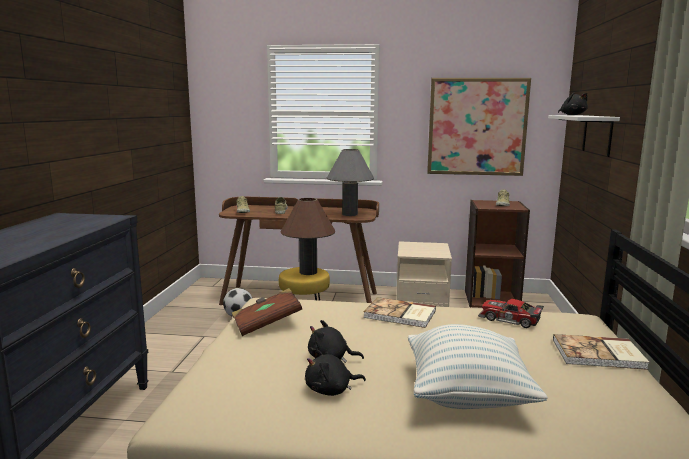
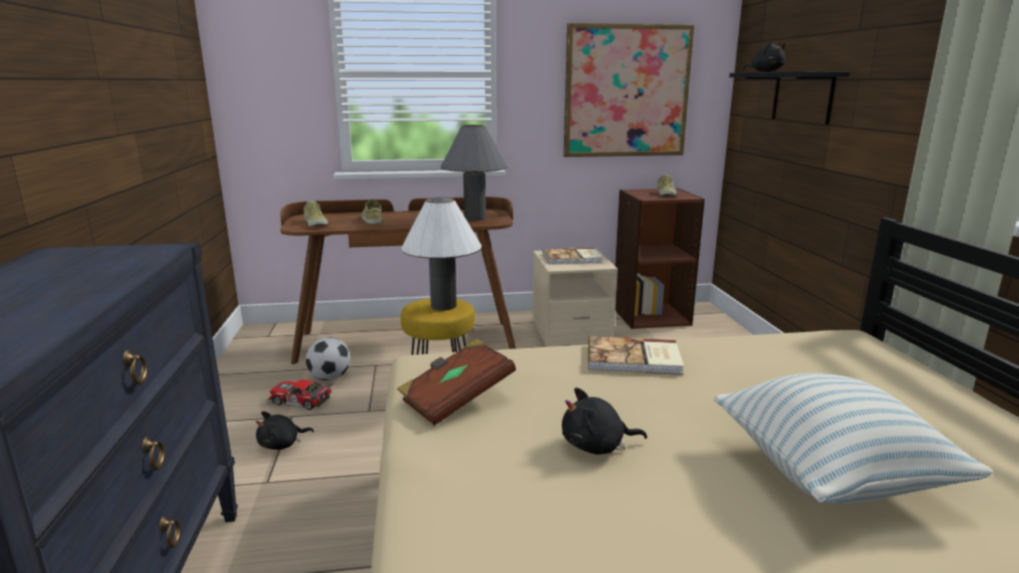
camera: 15 degrees left, 5 degrees up
(308, 272) = (443, 306): brown table lamp -> white table lamp
(331, 390) = (640, 501): black plush toy -> black plush toy (282, 444)
(509, 320) = (774, 349): toy car -> toy car (299, 401)
(597, 134) = (802, 97): white shelf -> black shelf
(599, 355) = (922, 385): book -> book (572, 258)

